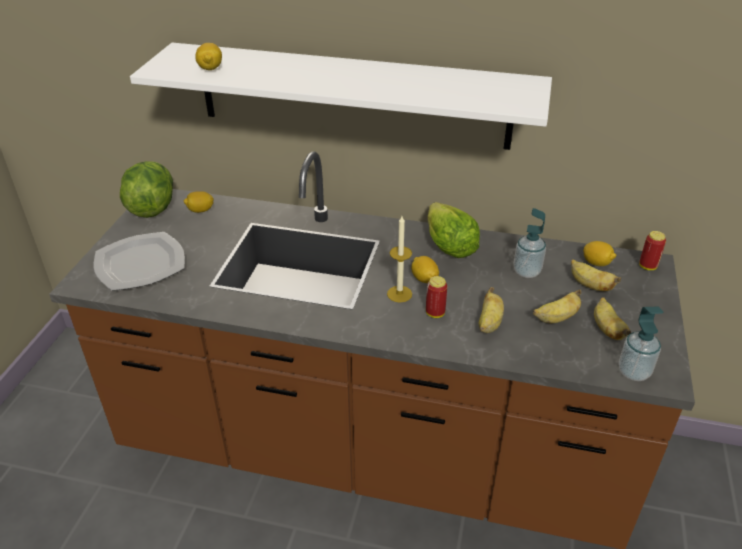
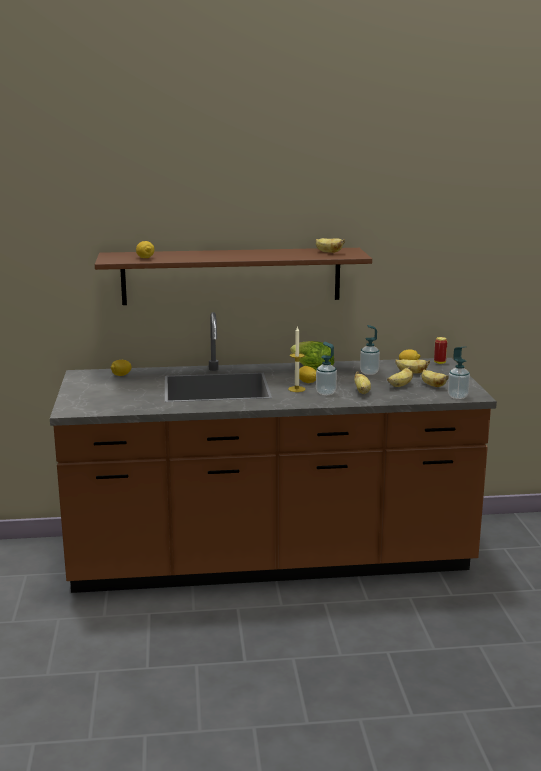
camera: 20 degrees left, 20 degrees down
(141, 264) = (104, 399): plate -> none
(152, 206) = (81, 377): lettuce -> none
(352, 96) = (231, 276): white shelf -> brown shelf
(435, 313) = (326, 393): can -> soap dispenser
(488, 88) = (328, 252): none -> banana

